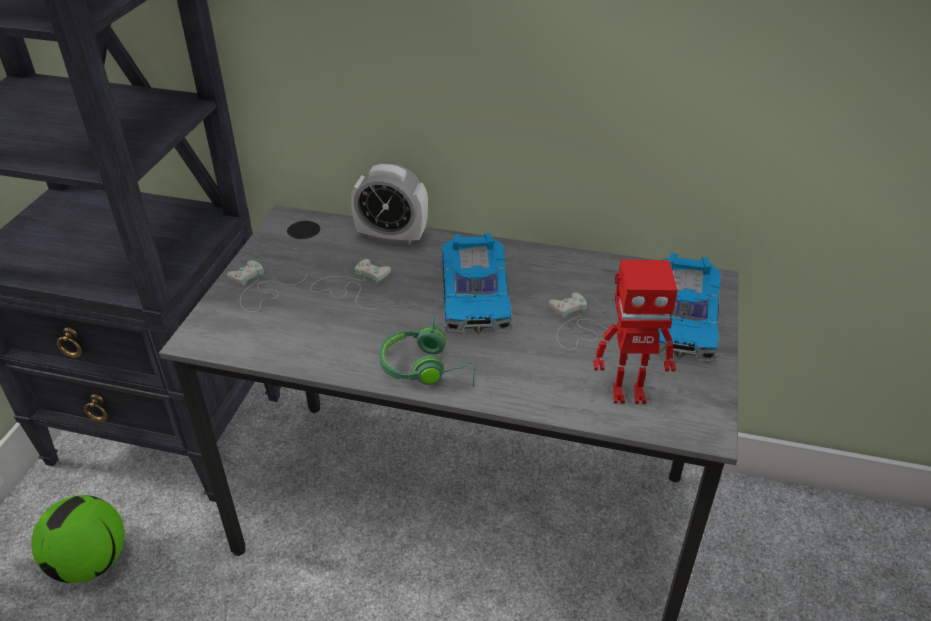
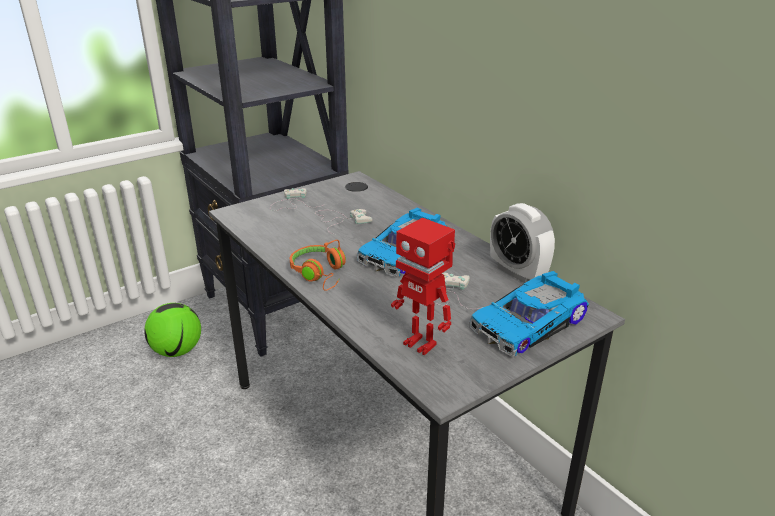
camera: 40 degrees right, 10 degrees down
(392, 237) = (399, 207): alarm clock -> alarm clock (517, 272)
(427, 368) = (320, 274): green headphones -> orange headphones

